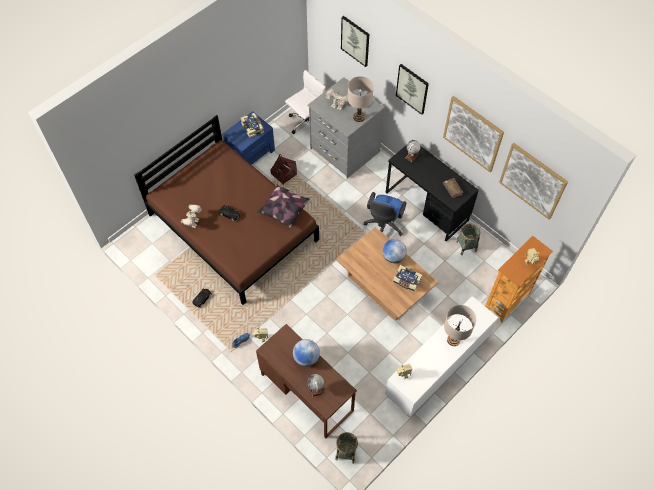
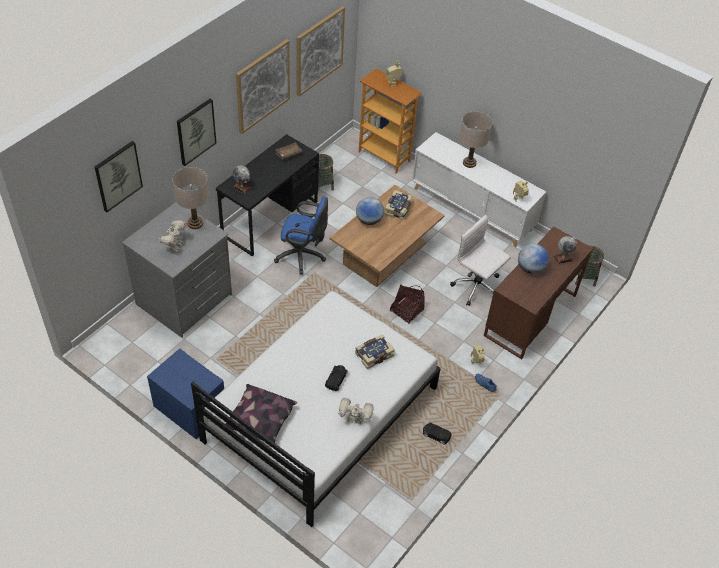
camera: 100 degrees left, 10 degrees down
(233, 227) = (321, 413): brown bed -> white bed
(253, 127) = (179, 371): book -> book (373, 354)
(283, 209) = (321, 322): pillow -> pillow (260, 420)
(284, 174) = (228, 364): basket -> basket (406, 310)
(306, 124) = (136, 346): white office chair -> white office chair (477, 287)

